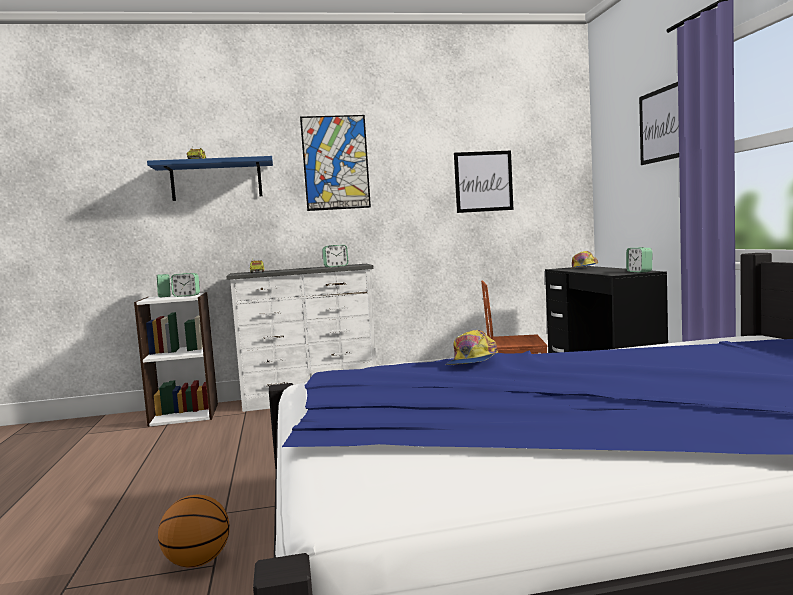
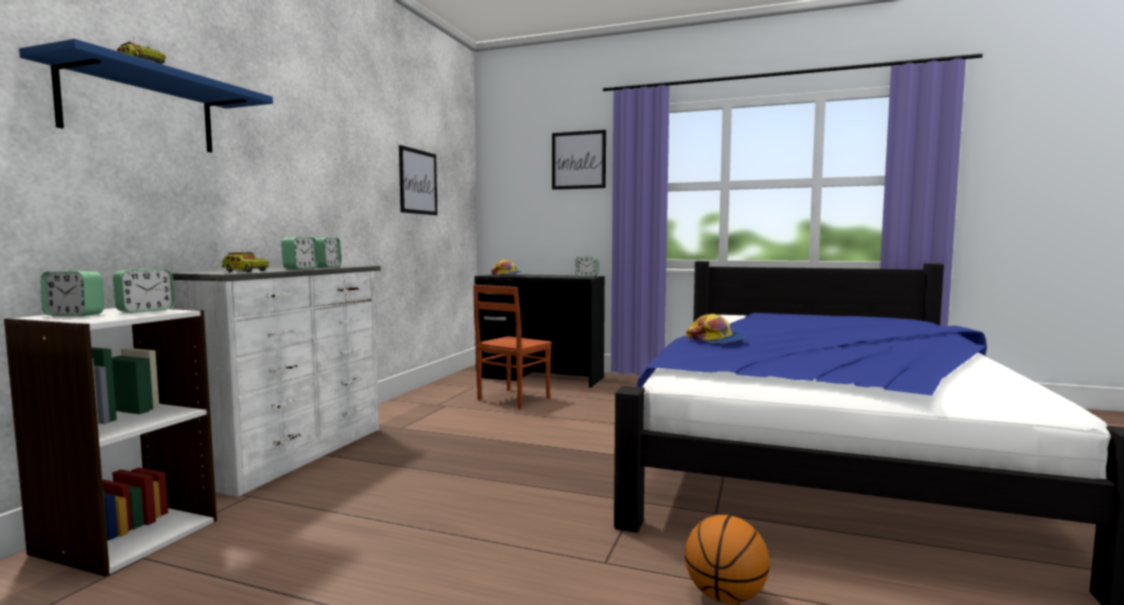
camera: 60 degrees left, 0 degrees up
(304, 269) = (300, 268): none -> alarm clock
(335, 163) = (299, 126): picture -> none

